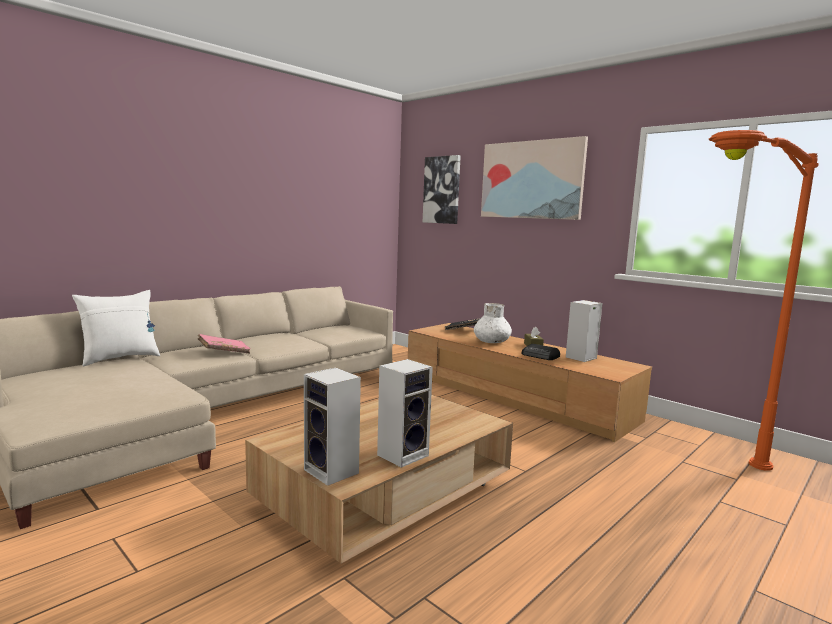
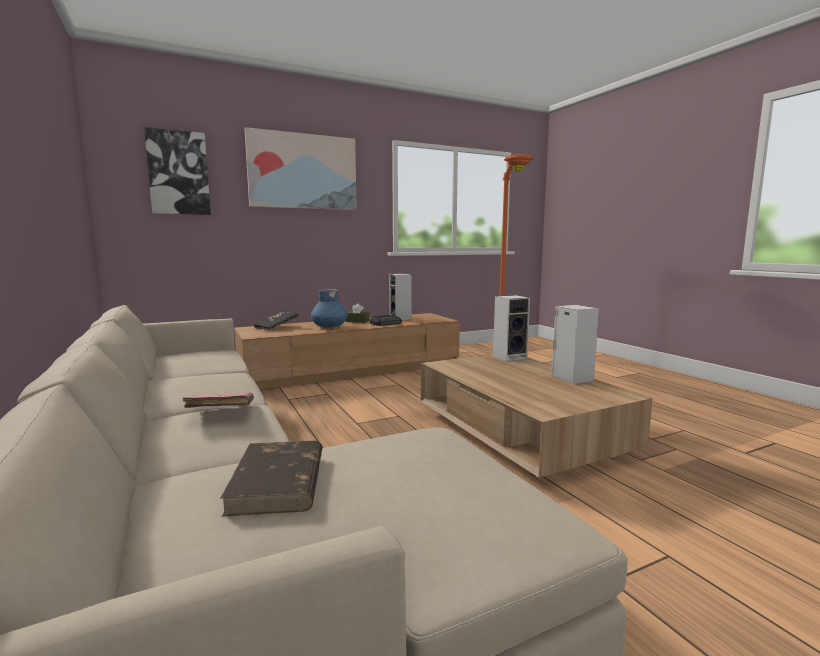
camera: 70 degrees left, 0 degrees up
(116, 372) = (278, 482): none -> brown book
(120, 359) = (146, 495): white pillow -> none
(333, 472) = (607, 396): speaker -> speaker (510, 357)
(492, 342) = (329, 326): white vase -> blue vase

